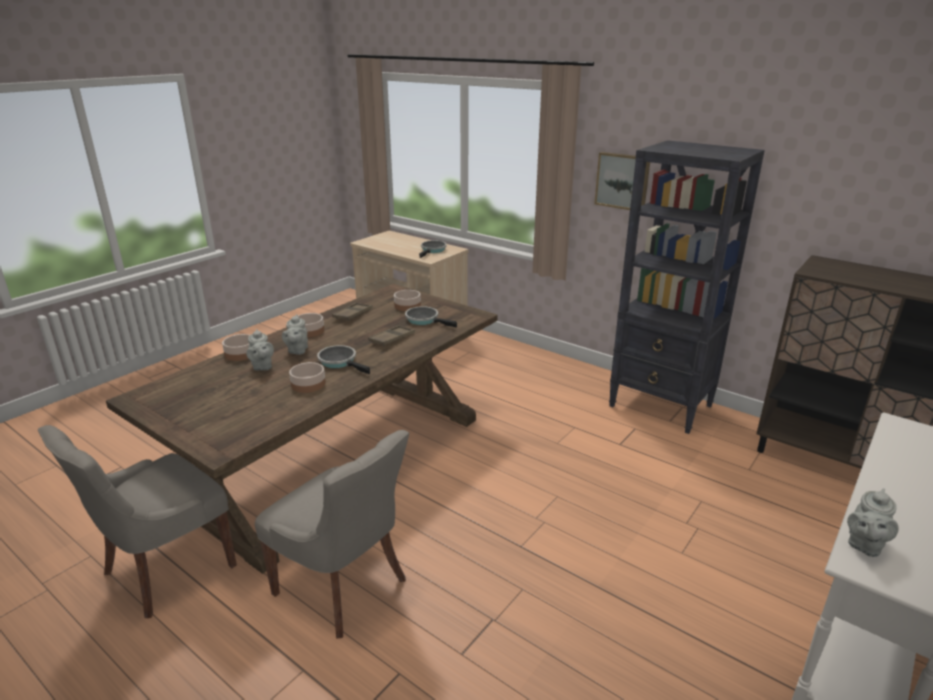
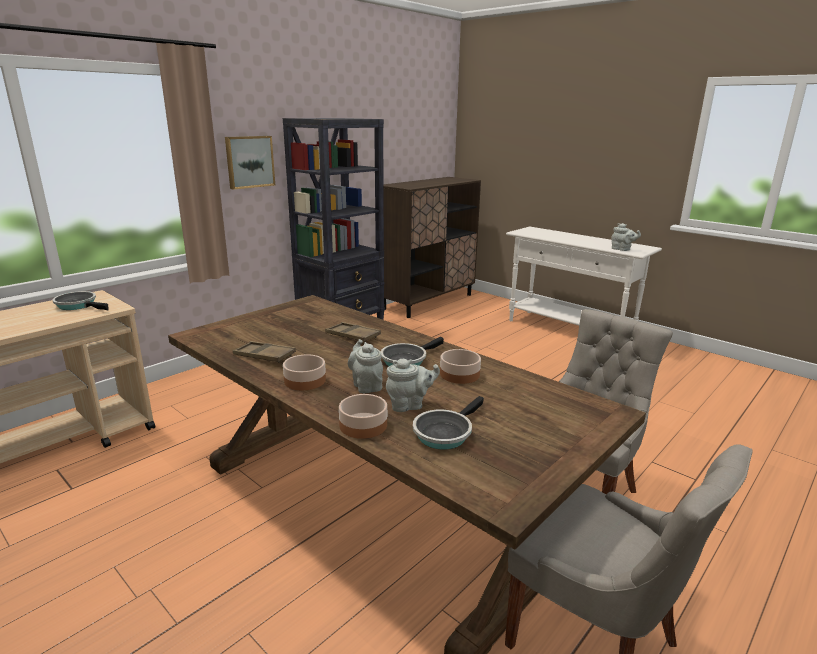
camera: 85 degrees left, 5 degrees down
(297, 350) = (366, 385): grey teapot -> grey teapot turned 120 degrees counterclockwise
(408, 306) = (259, 328): bowl -> none
(424, 320) = (309, 321): frying pan -> frying pan (444, 433)

